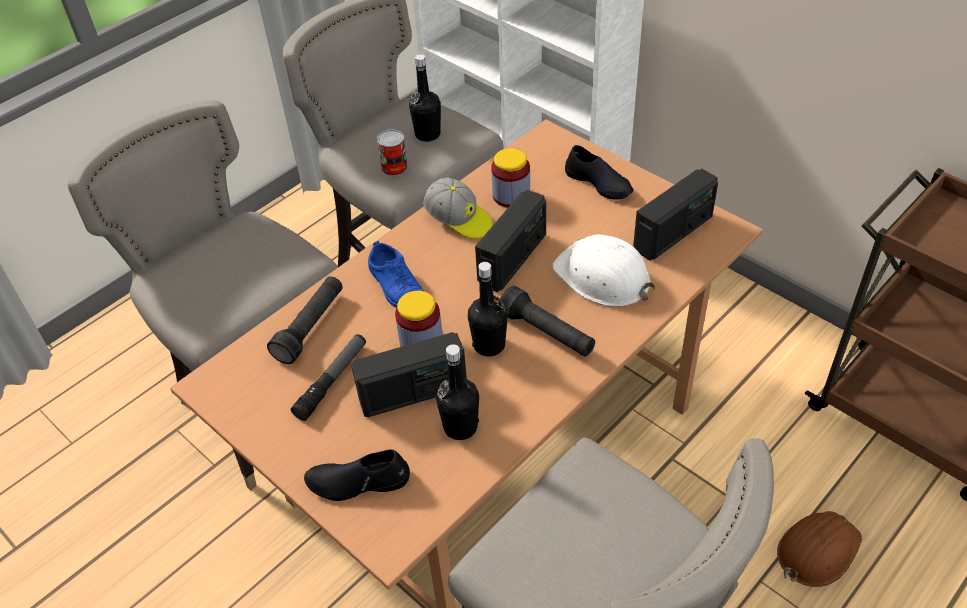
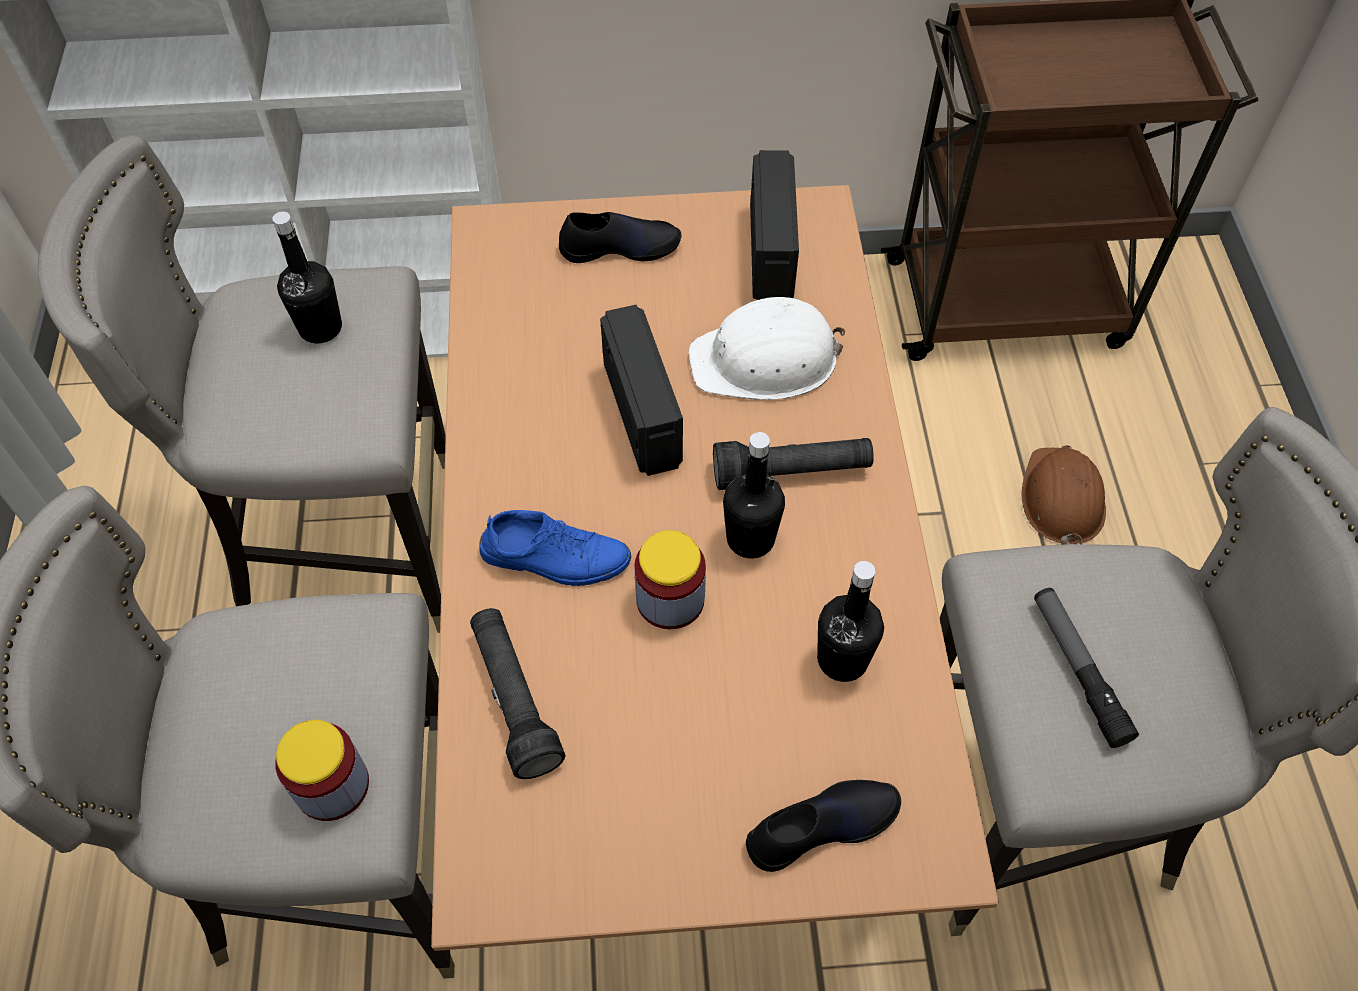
camera: 50 degrees left, 10 degrees up
(332, 381) = (632, 740): flashlight -> flashlight (1078, 670)
(358, 482) = (821, 826): black shoe -> black shoe turned 150 degrees counterclockwise
(394, 167) = (333, 405): can -> none
(413, 393) = (744, 669): radio -> none
(459, 220) = (516, 413): cap -> none
(511, 195) = (539, 335): jar -> jar (332, 785)

